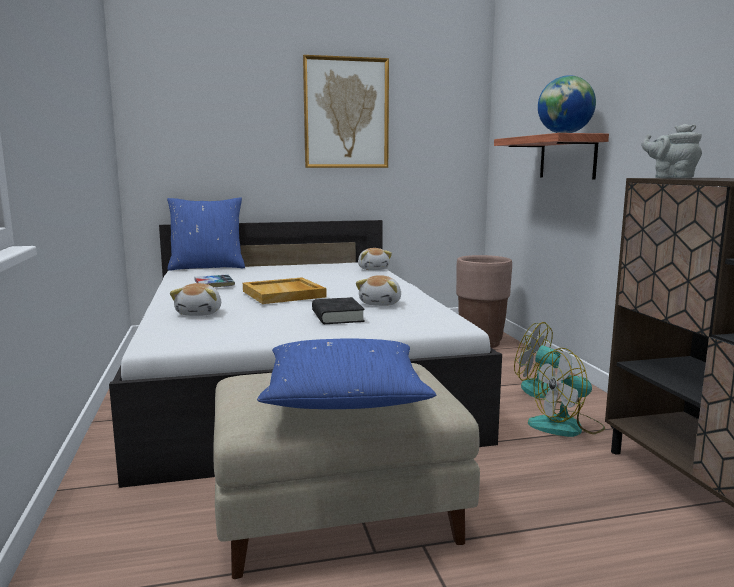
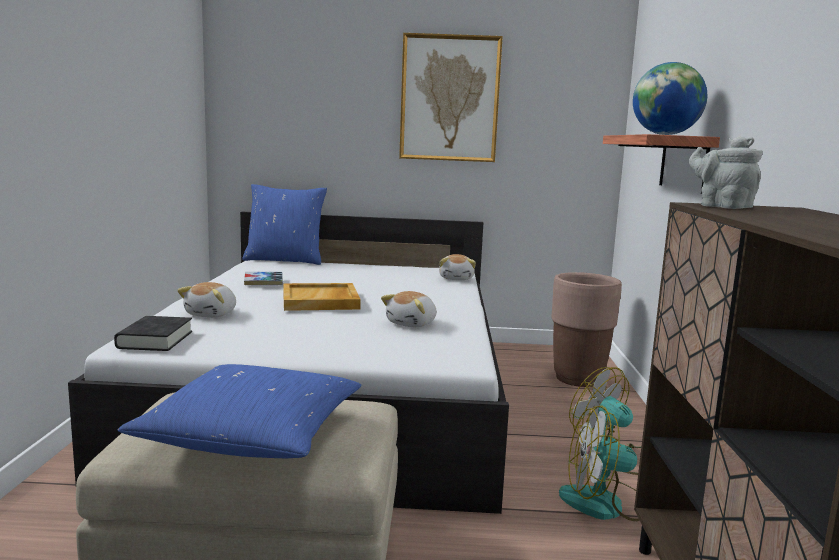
camera: 15 degrees right, 0 degrees up
(337, 316) = (344, 335): black book -> black book (155, 340)

